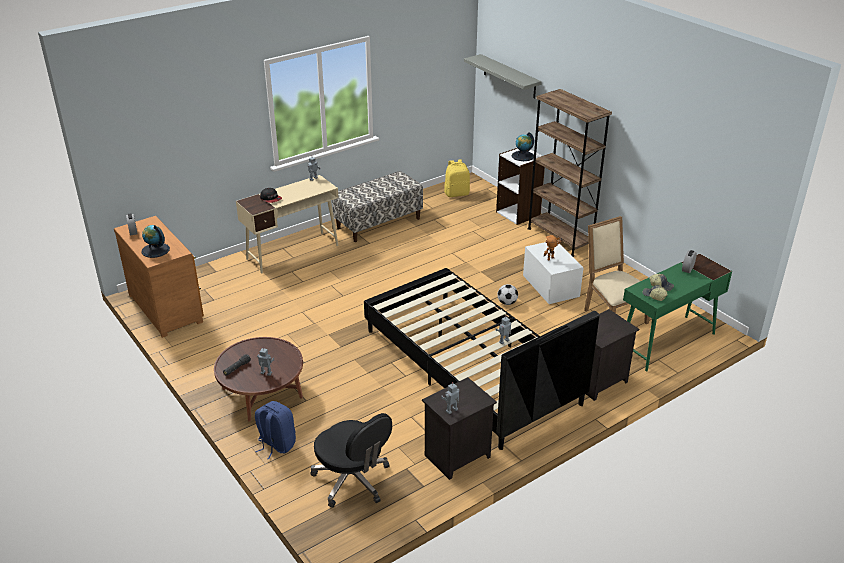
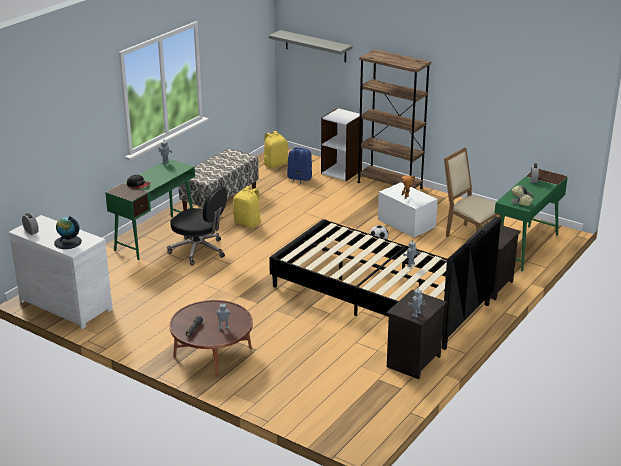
camera: 20 degrees left, 5 degrees down
(167, 307) = (67, 304): brown dresser -> white dresser
(276, 445) = (254, 387): blue backpack -> blue backpack (299, 178)
(293, 252) = (156, 237): beige desk -> green desk
(353, 480) = (340, 398): black office chair -> black office chair (199, 251)
(389, 254) = (248, 223): none -> yellow backpack
(522, 156) = (343, 116): globe -> none

